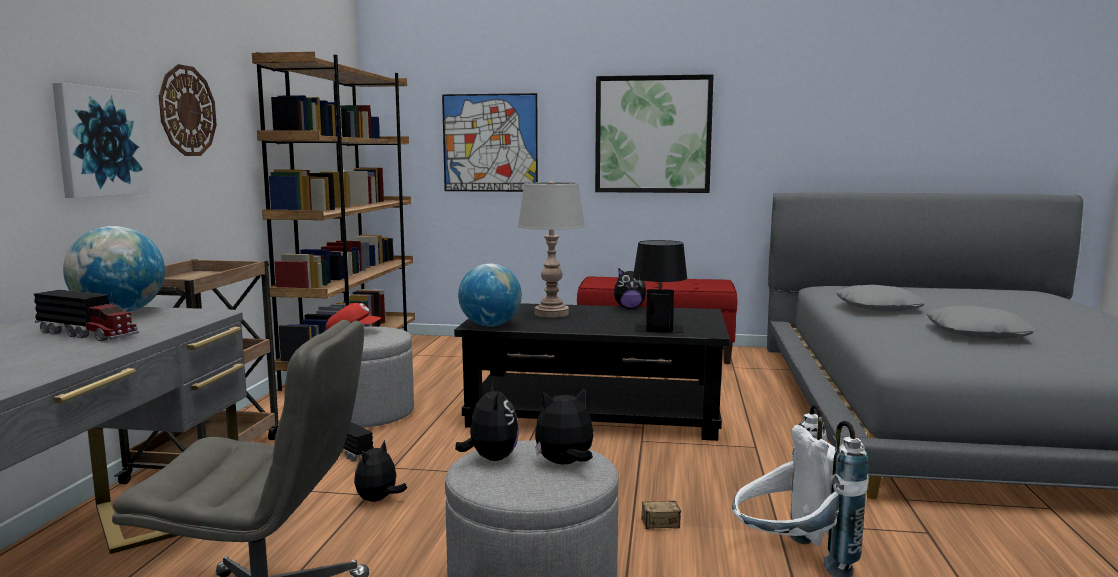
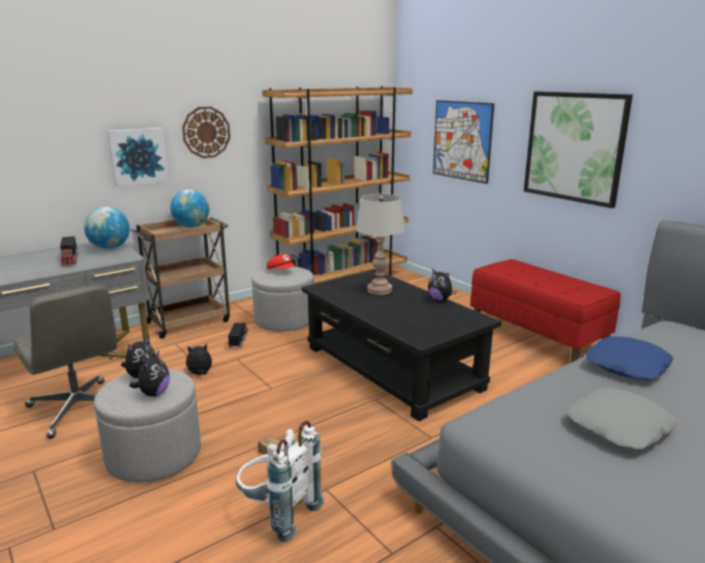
camera: 45 degrees right, 10 degrees up
(490, 325) = (323, 289): globe -> globe (191, 226)
(565, 464) = (154, 393): plush toy -> plush toy turned 75 degrees clockwise
(658, 326) = (409, 323): black table lamp -> none
(879, 307) = (628, 366): grey pillow -> blue pillow

